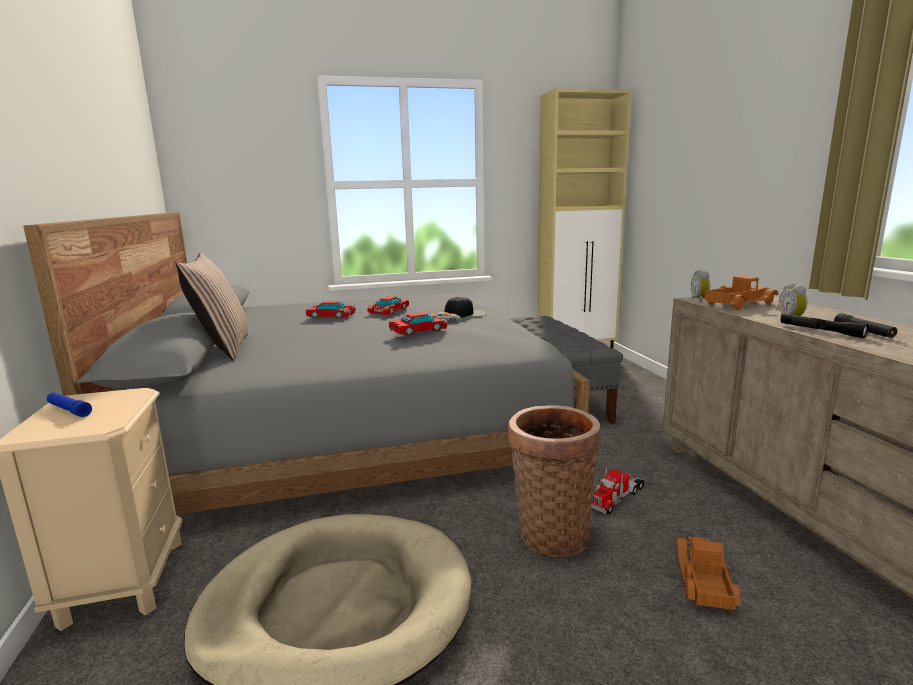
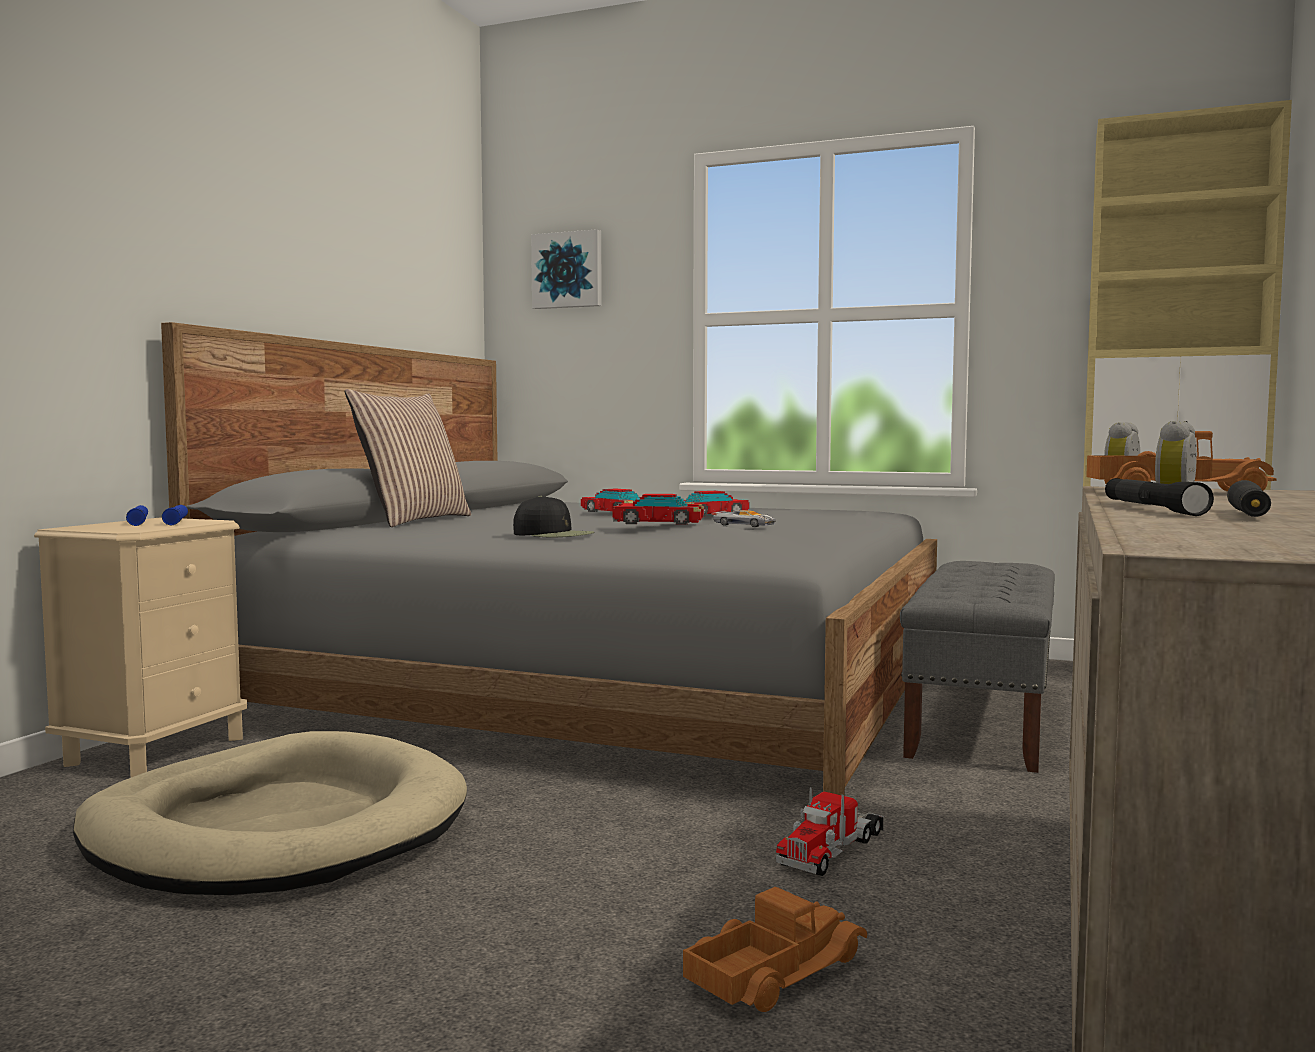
camera: 35 degrees right, 10 degrees down
(104, 401) = (176, 522): none -> blue flashlight
(229, 148) = (568, 270): none -> picture
(465, 314) = (805, 524): black cap -> black cap (554, 534)
(550, 532) = (644, 851): basket -> none
(616, 497) = (832, 849): toy truck -> toy truck turned 45 degrees counterclockwise

